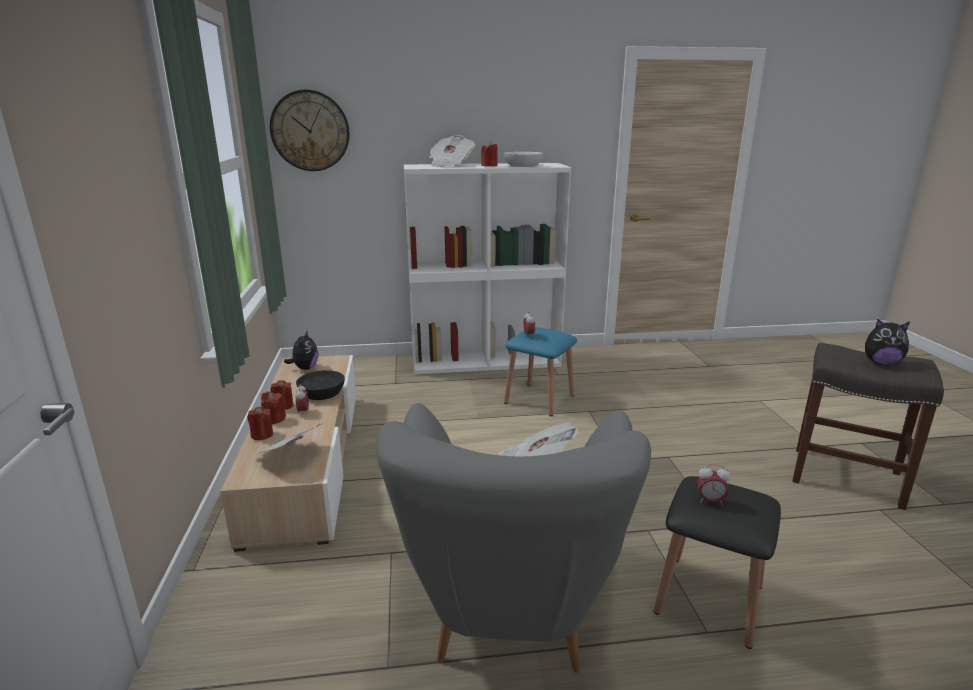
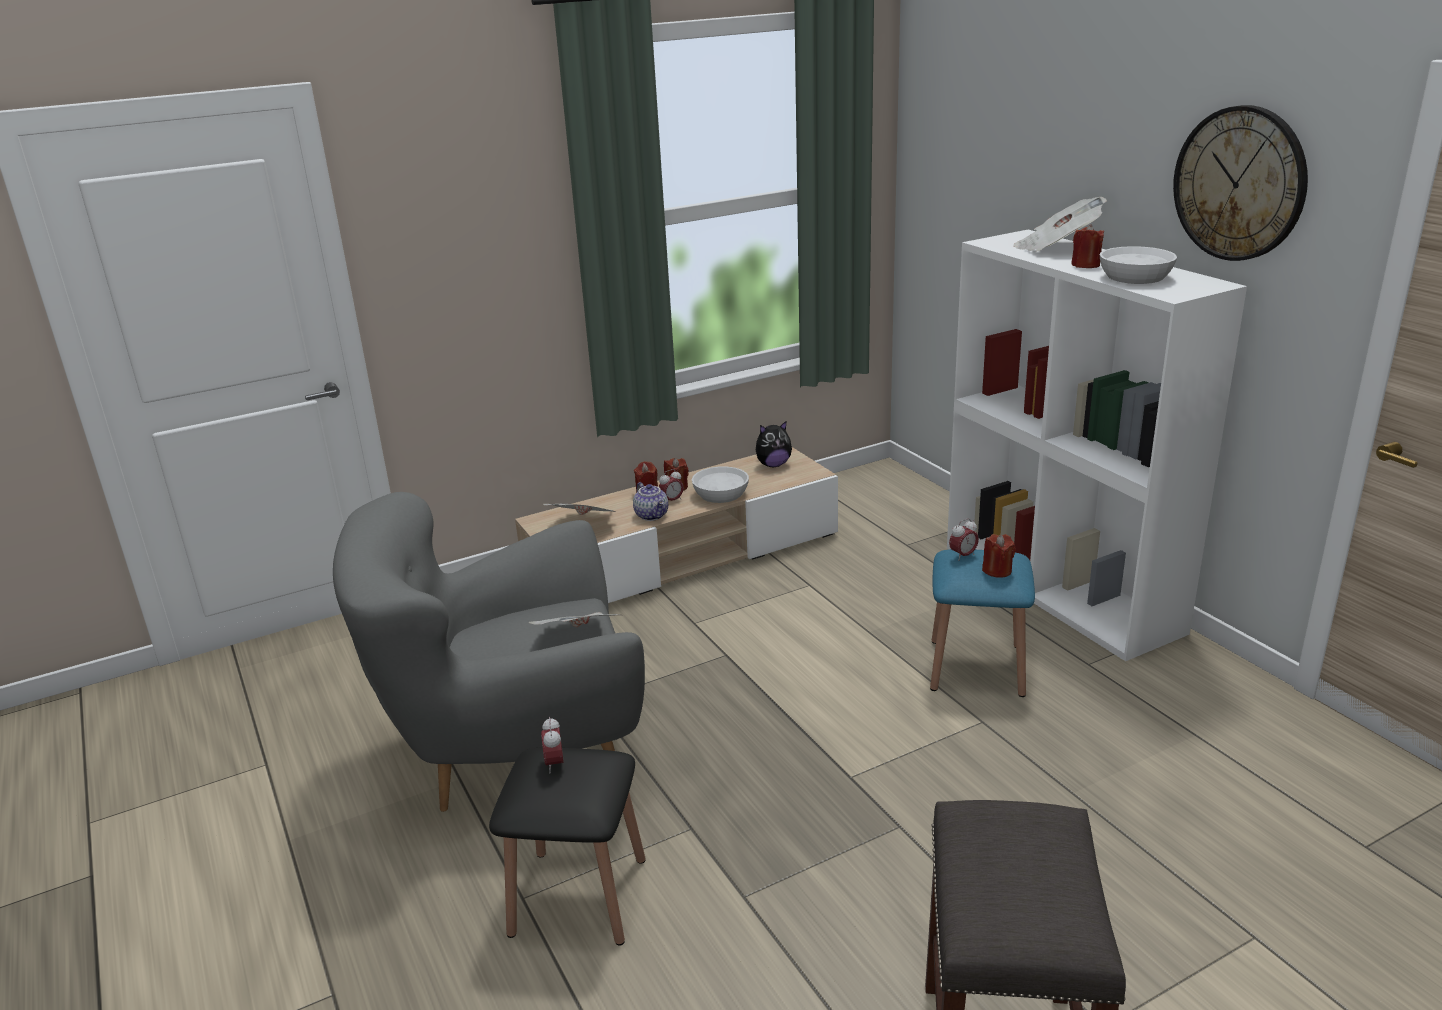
camera: 70 degrees right, 5 degrees up
(262, 435) = (613, 499): red candle -> red candle (997, 570)
(310, 131) = (945, 156): wall clock -> wall clock (1239, 184)
(316, 424) = (652, 515): none -> teapot
(322, 393) = (721, 495): black bowl -> white bowl
(881, 363) = (1015, 881): plush toy -> none

